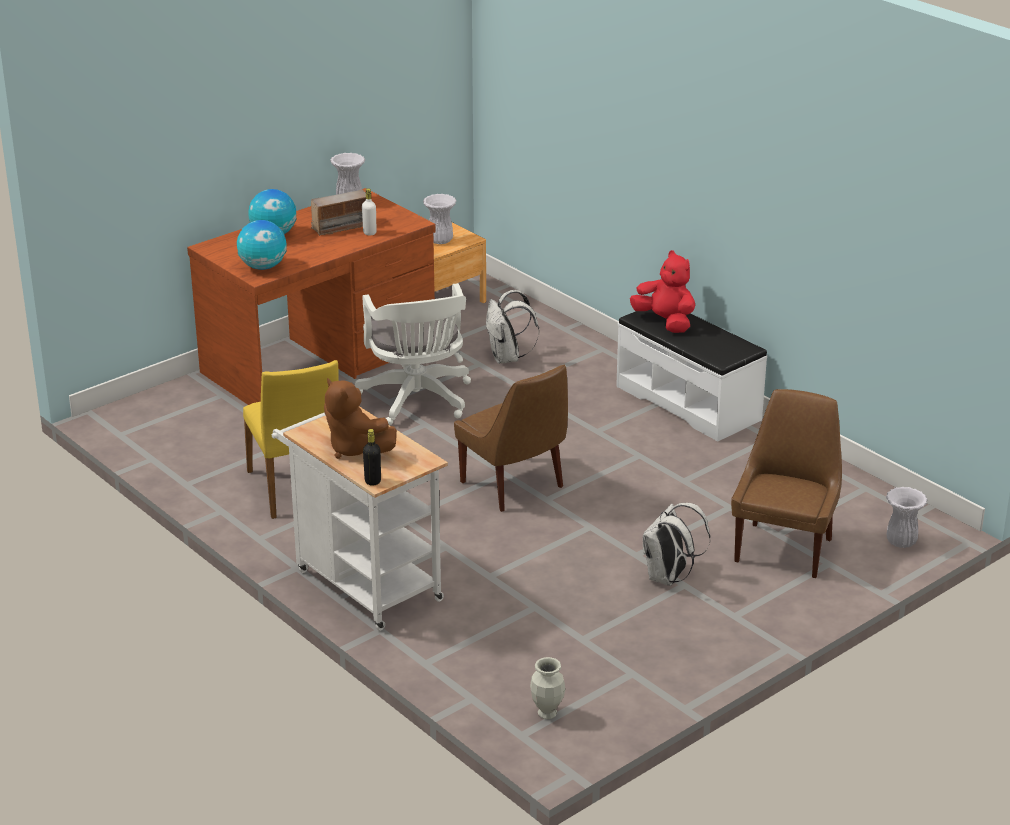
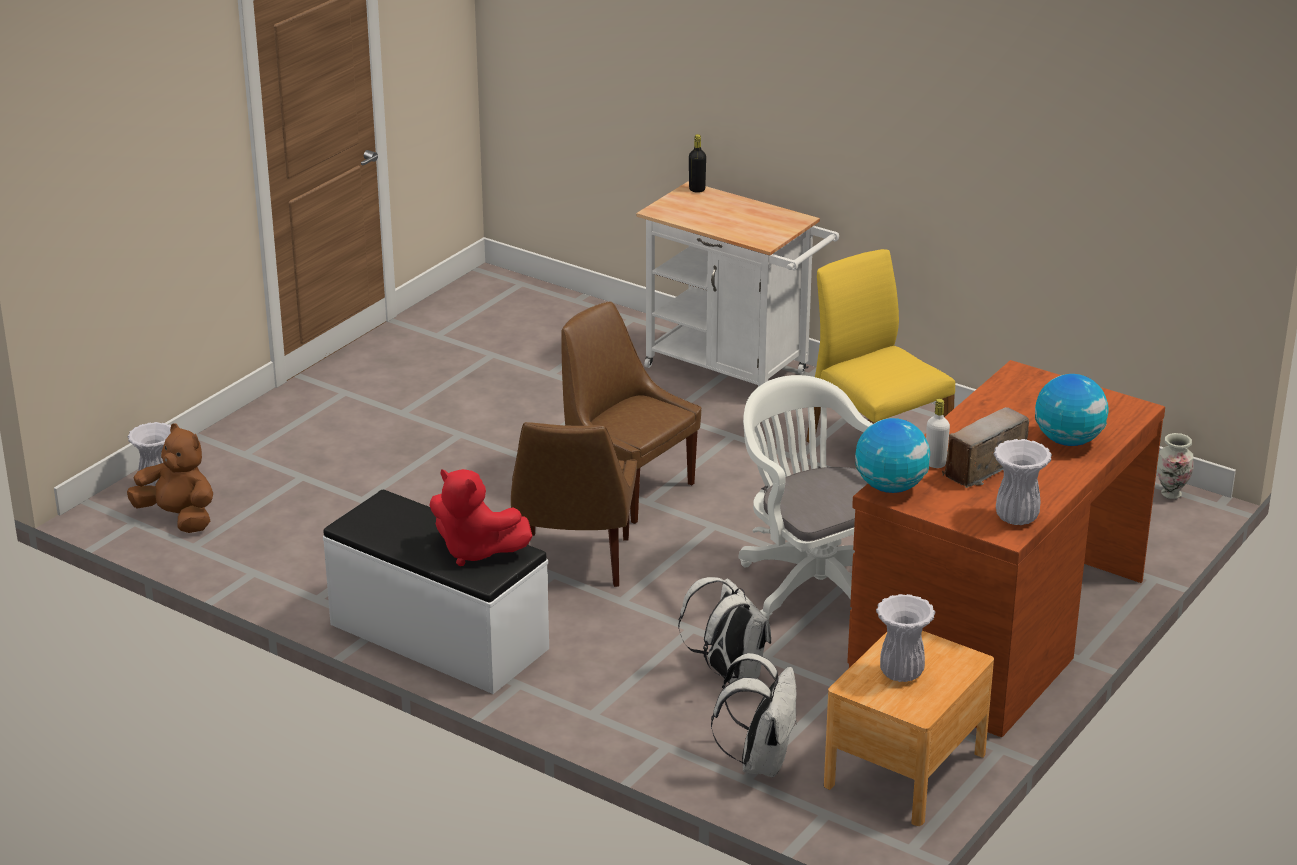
camera: 165 degrees right, 0 degrees up
(263, 267) = (1028, 388): globe -> globe (890, 487)
(355, 449) = (735, 212): brown plush toy -> brown plush toy (178, 518)
(547, 713) = (505, 299): vase -> vase (1171, 494)
(669, 578) = (419, 417): white backpack -> white backpack (760, 761)
(784, 548) = (294, 463): brown chair -> brown chair (573, 563)

